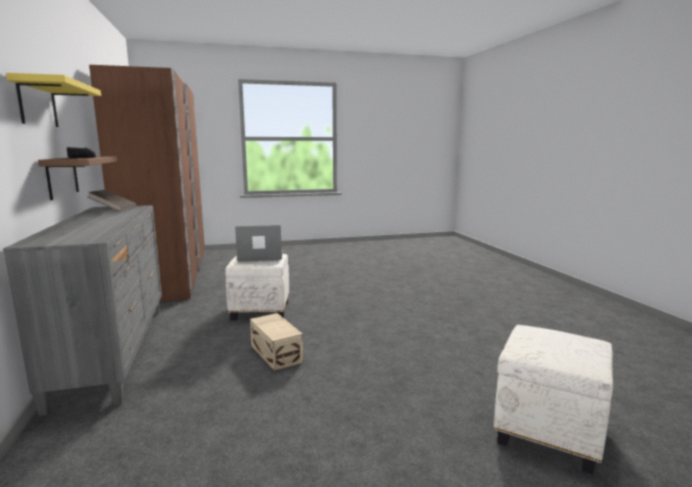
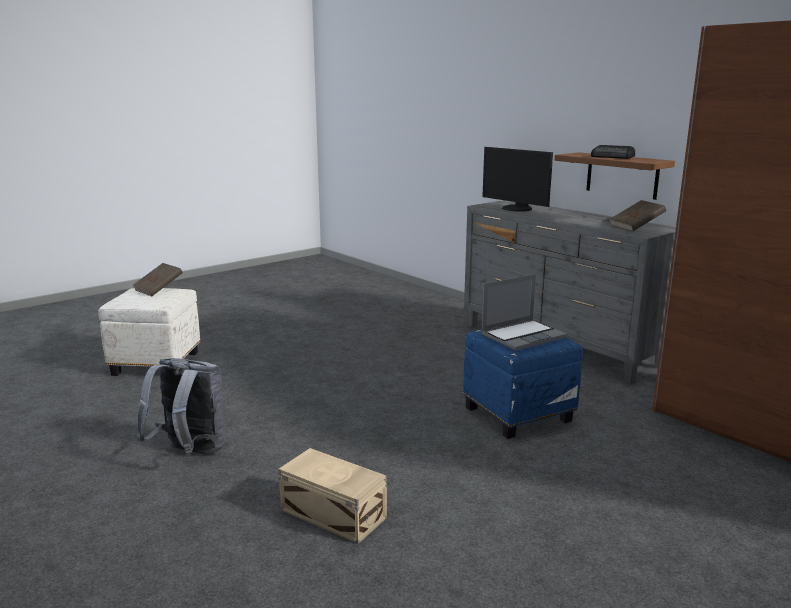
camera: 155 degrees right, 5 degrees up
(37, 103) = (599, 103): yellow shelf -> none
(91, 231) = (515, 209): none -> monitor
(259, 310) = (518, 413): white ottoman -> blue ottoman
(276, 353) = (414, 371): beige storage box -> beige storage box (333, 515)
(472, 327) = (190, 453): none -> grey backpack
(551, 353) = (159, 289): none -> brown book

